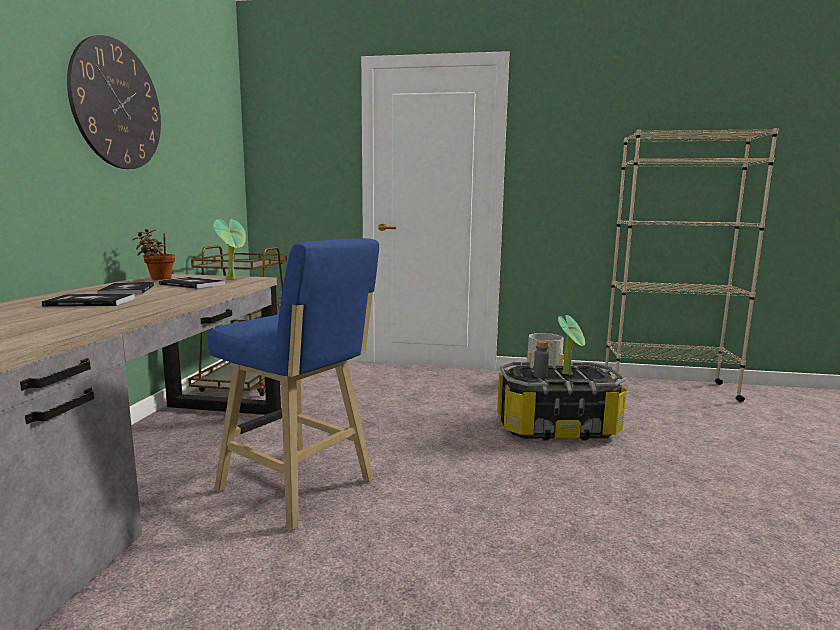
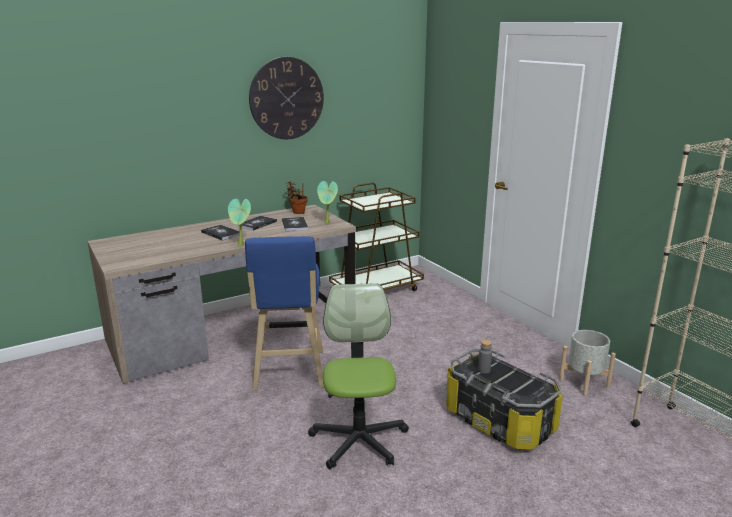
camera: 50 degrees right, 10 degrees up
(505, 502) = (359, 440): none -> office chair
(569, 373) = (512, 379): potted plant -> potted plant (241, 245)

